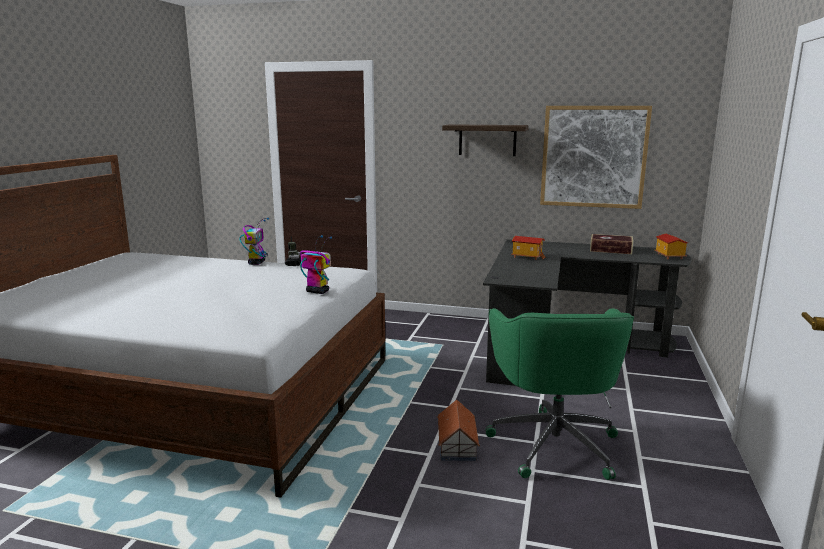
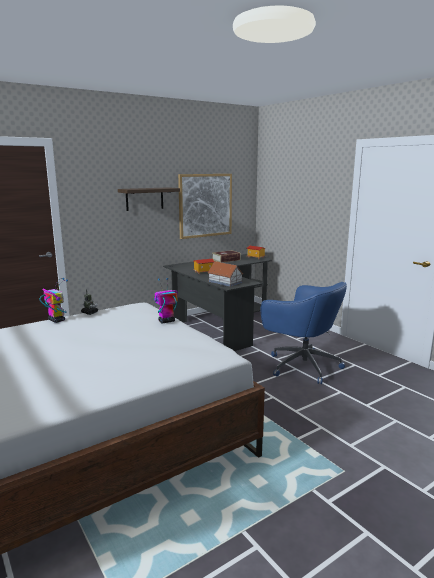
camera: 50 degrees left, 0 degrees up
(457, 444) = (273, 386): toy house -> toy house (225, 282)
(554, 443) = (301, 365): green office chair -> blue office chair

